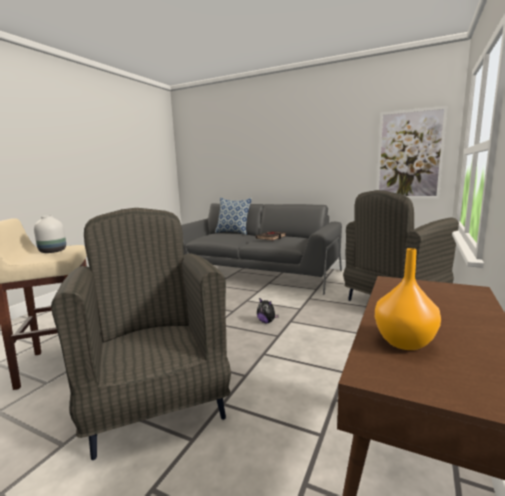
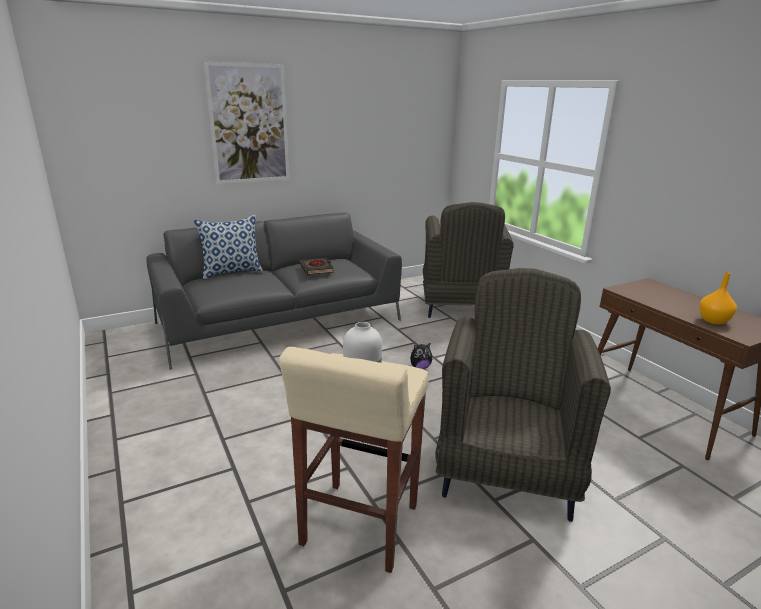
camera: 55 degrees left, 10 degrees up
(156, 401) = (506, 470): grey armchair -> grey armchair turned 90 degrees clockwise
(409, 155) = (417, 147): picture -> picture (249, 124)

